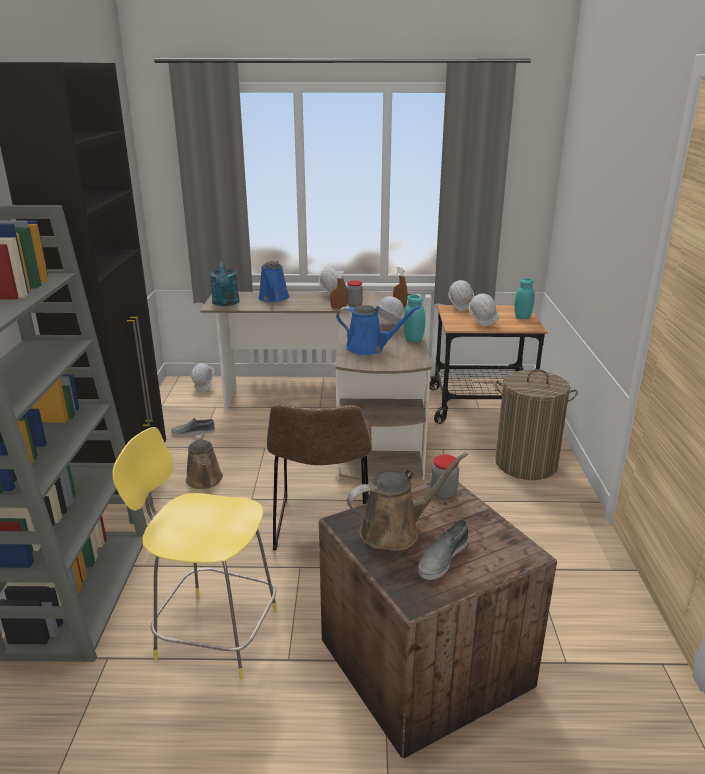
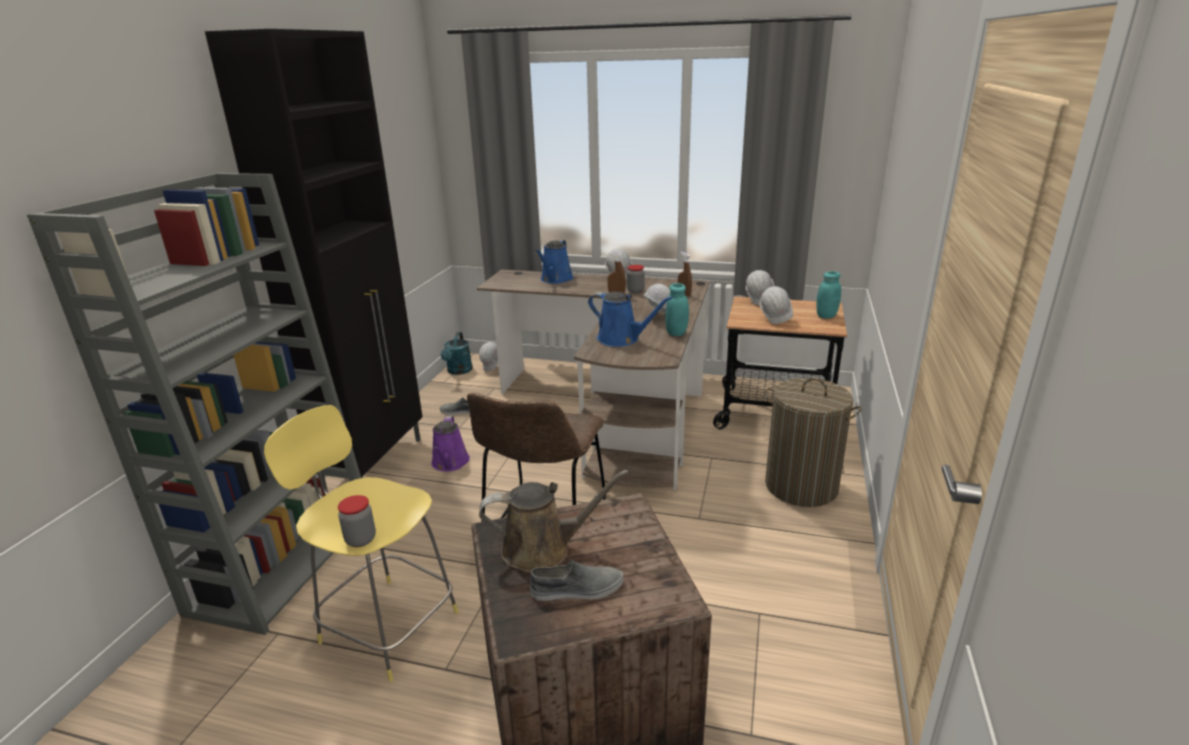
camera: 15 degrees right, 0 degrees up
(205, 481) = (450, 463): brown watering can -> purple watering can
(226, 303) = (505, 282): turquoise watering can -> turquoise watering can (458, 371)
(442, 557) = (577, 589): grey shoe -> grey shoe turned 150 degrees counterclockwise
(443, 493) = (621, 513): jar -> jar (361, 539)

